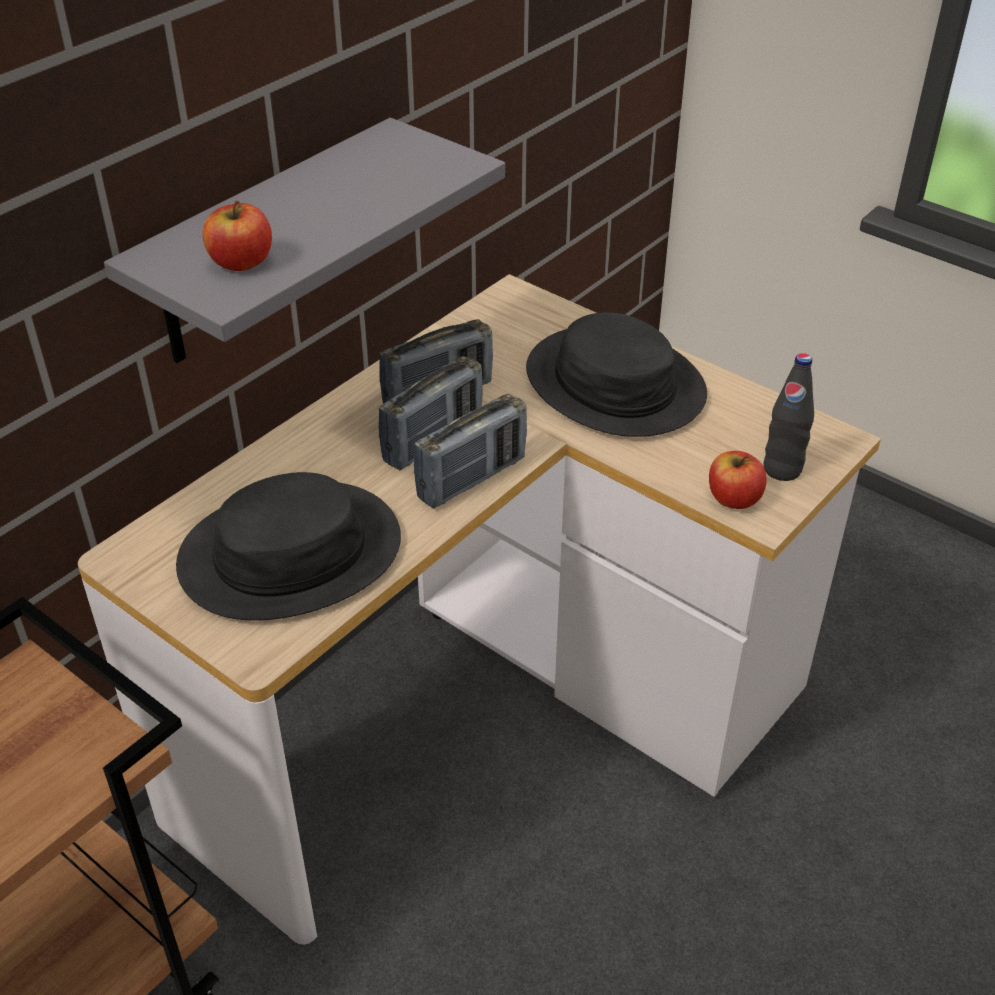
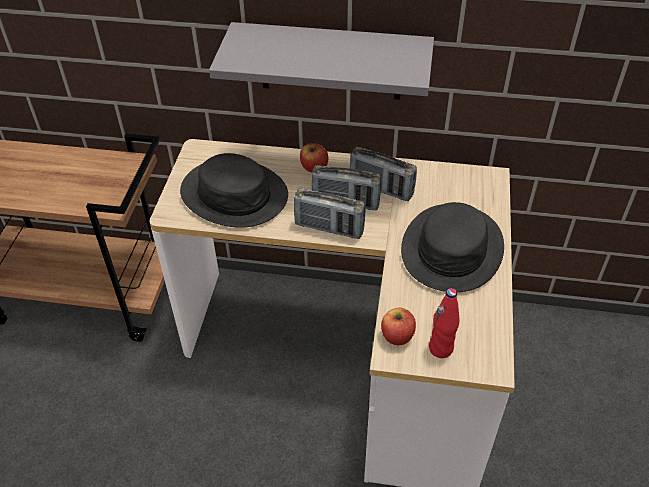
camera: 60 degrees right, 5 degrees up
(241, 262) = (259, 53): apple -> apple (314, 167)
(782, 469) = (441, 348): black bottle -> red bottle

